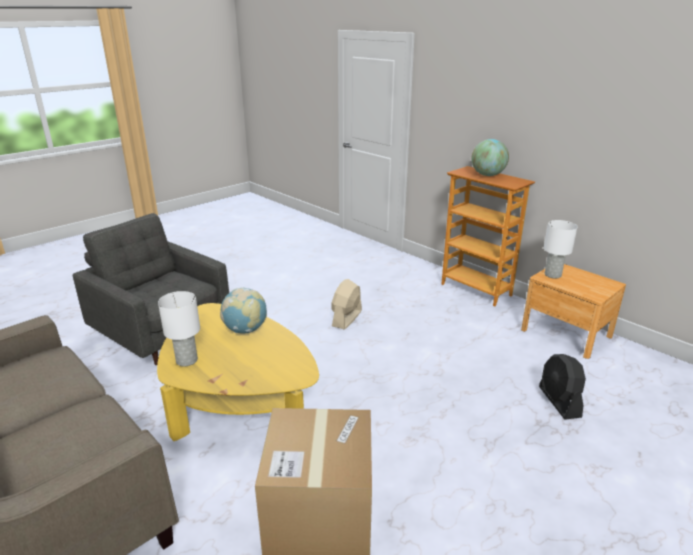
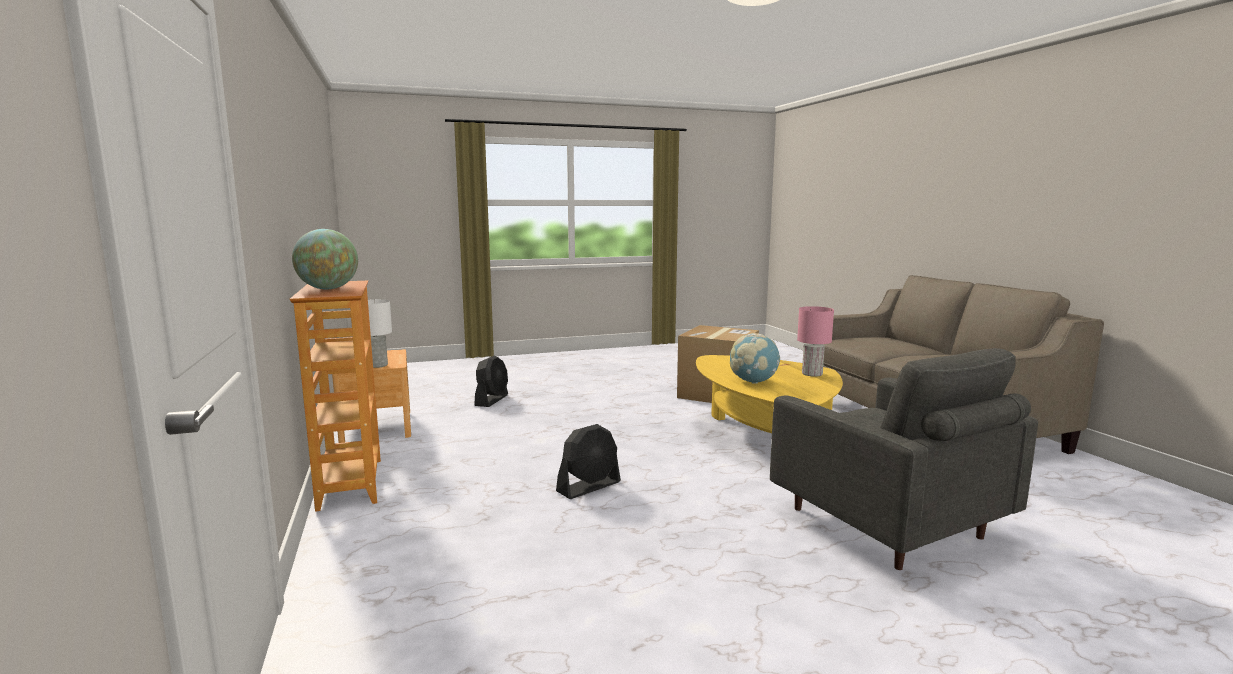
camera: 155 degrees left, 15 degrees down
(187, 360) = (811, 373): white table lamp -> pink table lamp
(346, 318) = (589, 487): beige fan -> black fan

